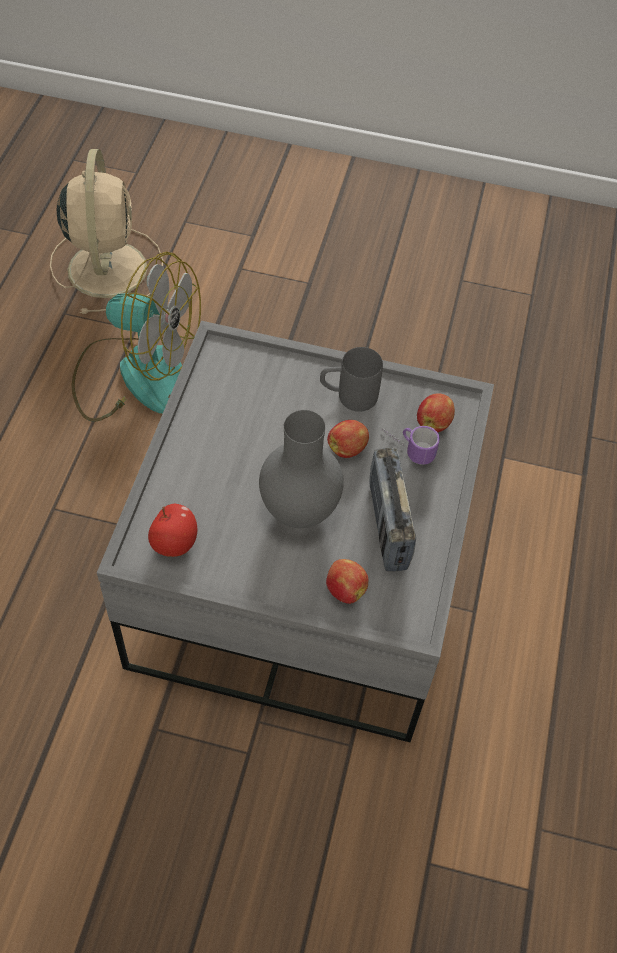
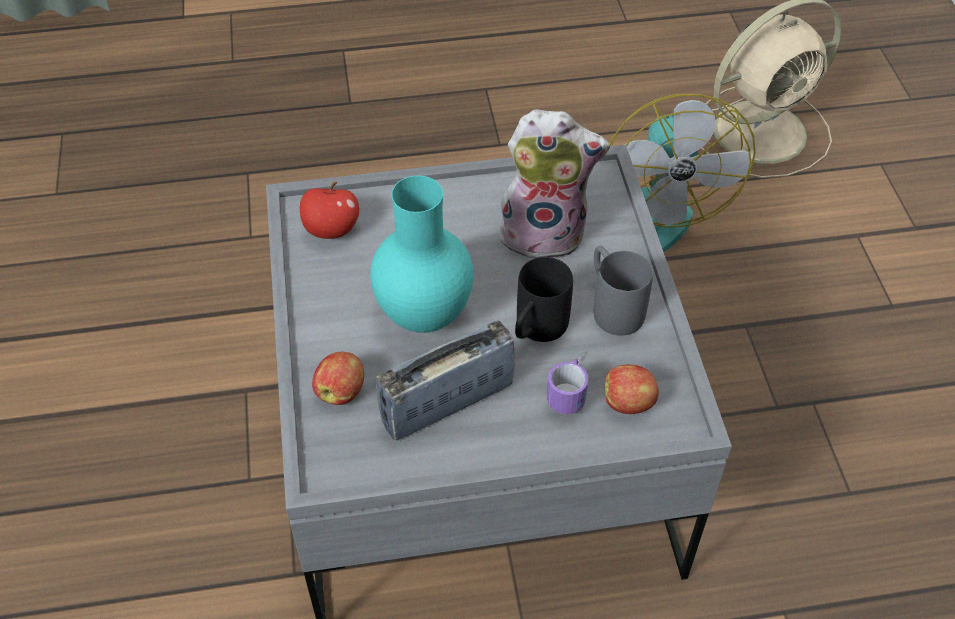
camera: 70 degrees right, 5 degrees down
(258, 406) = (545, 233): none -> plush toy
(299, 509) = (426, 315): grey vase -> turquoise vase
(347, 448) = (536, 331): apple -> black mug

